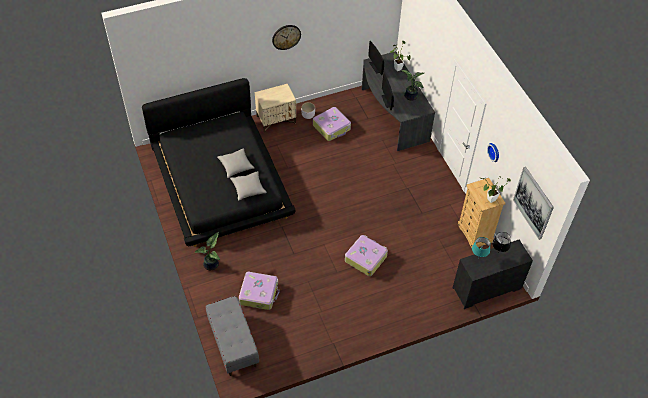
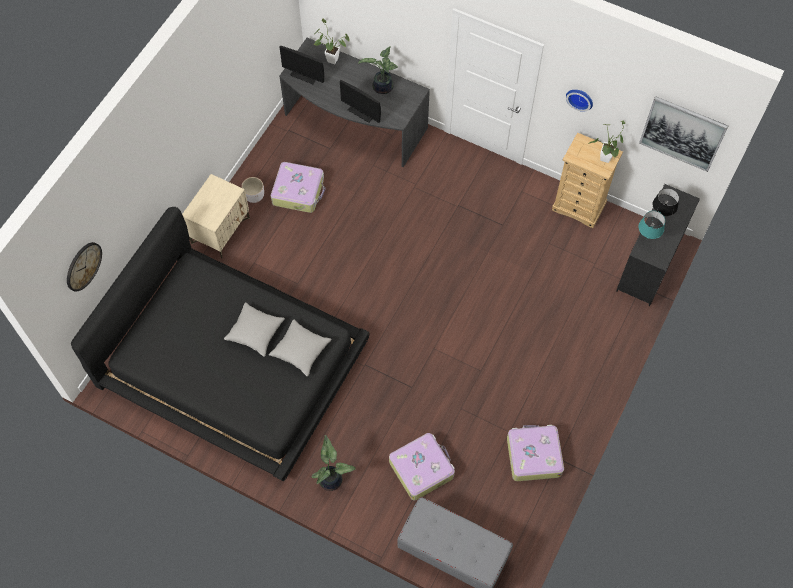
camera: 40 degrees left, 10 degrees up
(286, 37) = (193, 115): wall clock -> wall clock (83, 266)
(365, 258) = (495, 328): suitcase -> suitcase (533, 455)

